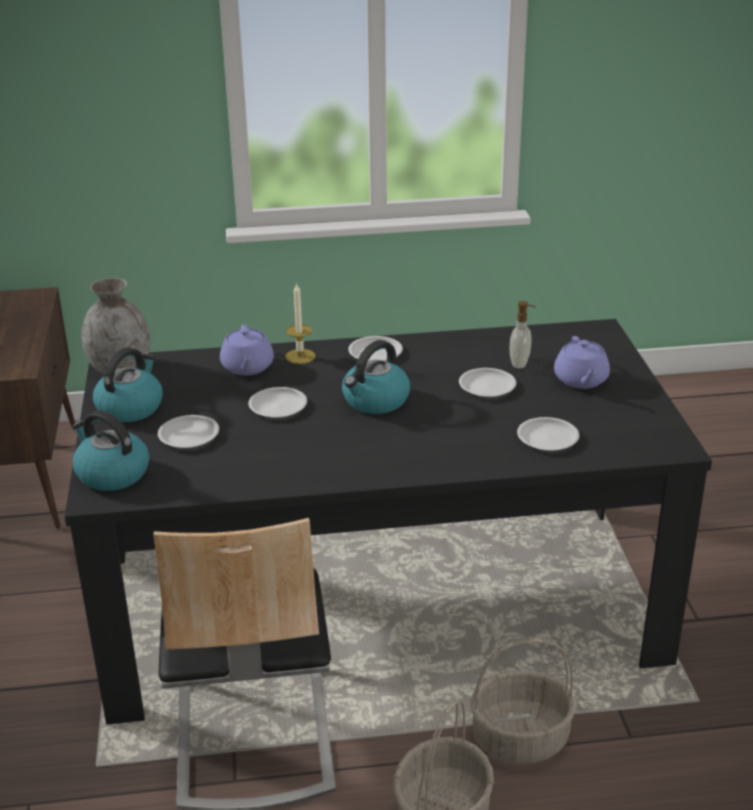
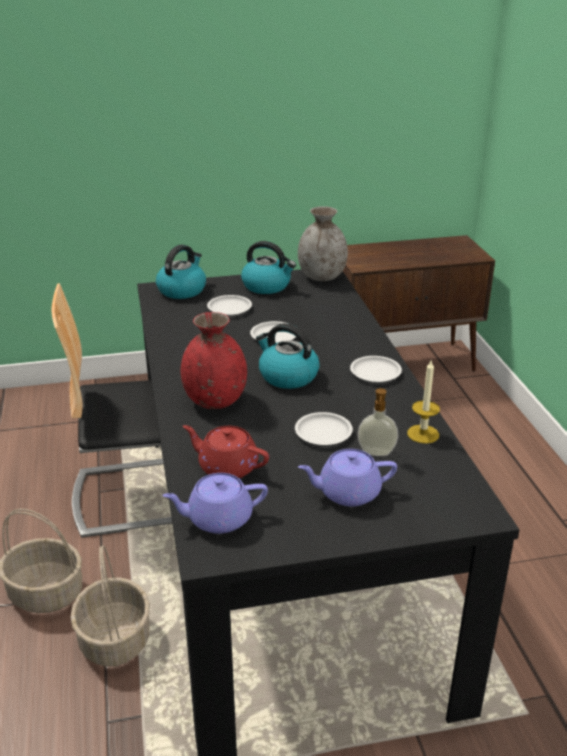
camera: 85 degrees right, 0 degrees up
(247, 367) = (334, 320): purple teapot -> purple teapot (218, 519)
(300, 356) = (359, 339): candle -> candle (423, 434)
(423, 445) = (214, 401): none -> red vase
(548, 438) = (227, 467): white plate -> red teapot

